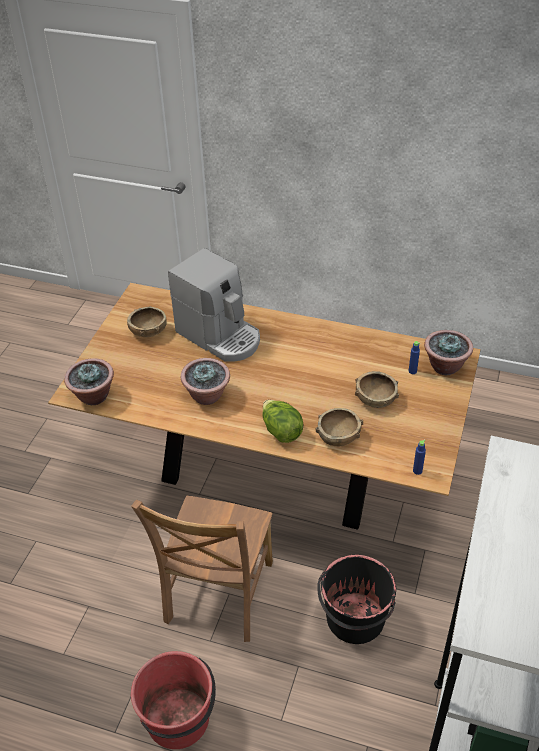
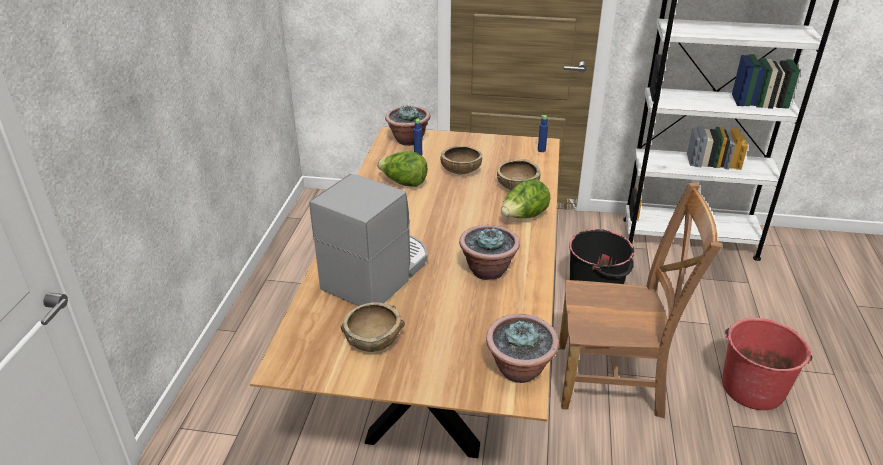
camera: 100 degrees left, 10 degrees down
(355, 357) = (404, 183): none -> lettuce

